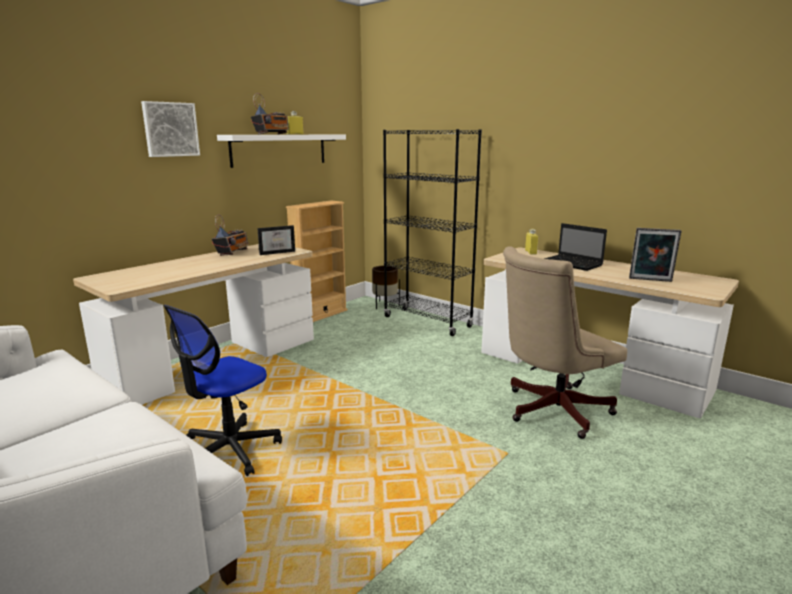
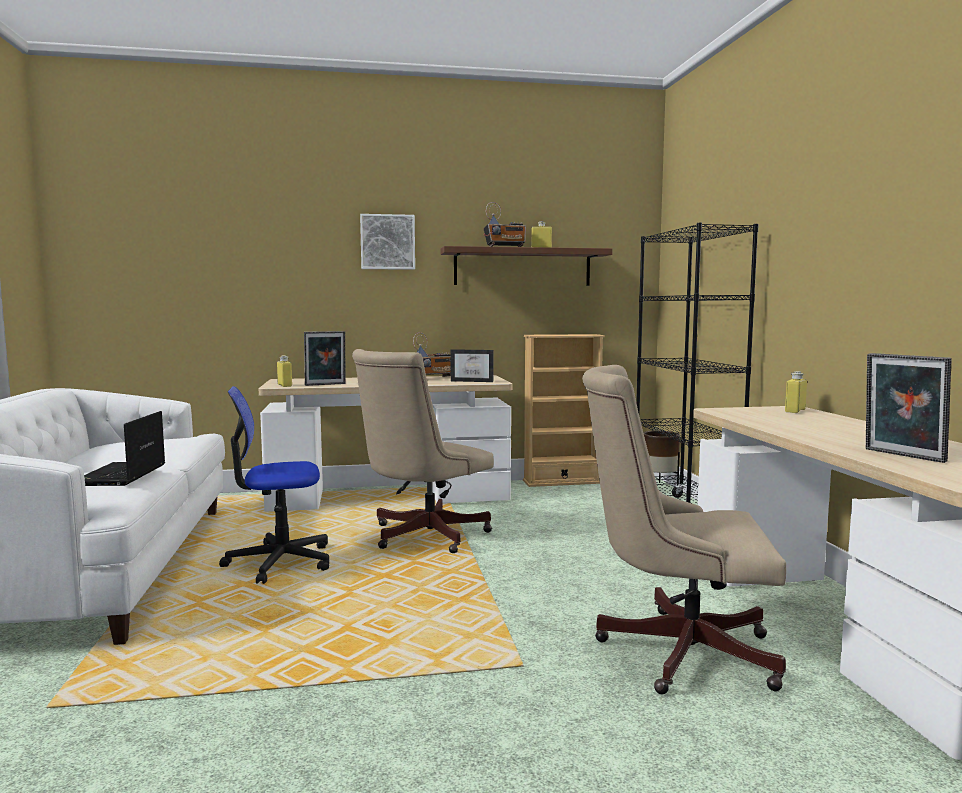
camera: 40 degrees right, 10 degrees down
(125, 285) = (284, 385): none -> yellow bottle
(163, 277) = (325, 384): none -> picture frame
(279, 150) = (522, 267): white shelf -> brown shelf
(301, 388) = (422, 536): none -> beige office chair
(572, 264) = (821, 426): laptop -> laptop (121, 476)

